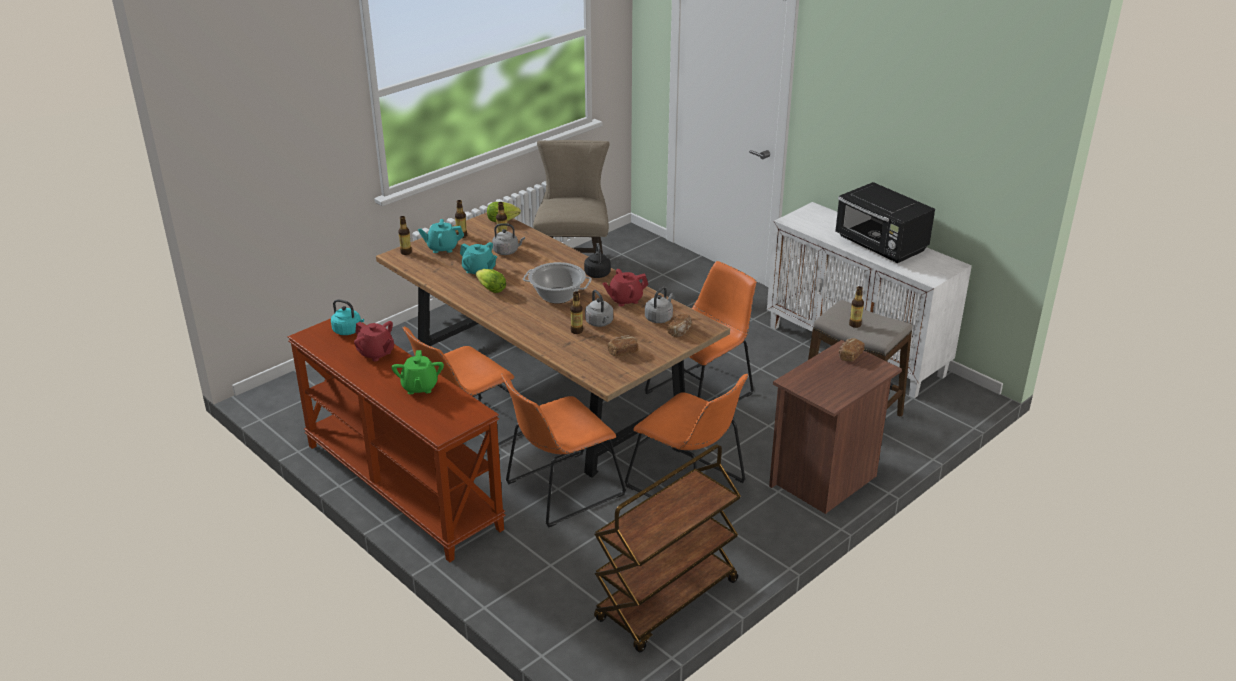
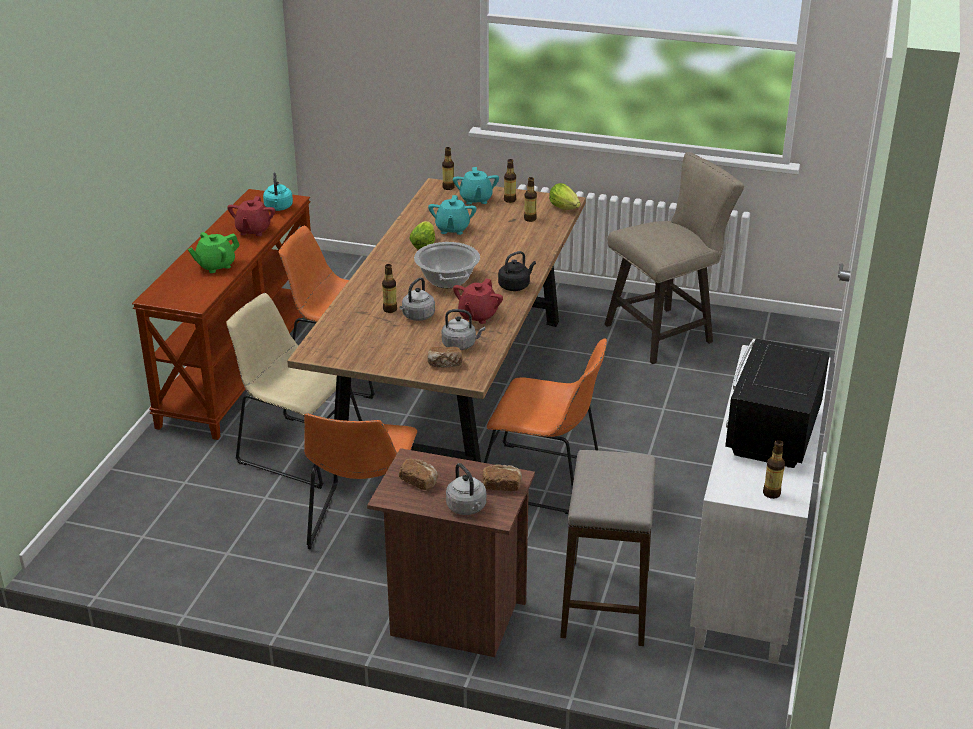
camera: 60 degrees right, 0 degrees up
(442, 248) = (475, 199): turquoise teapot -> turquoise teapot turned 150 degrees counterclockwise
(507, 251) = (505, 229): grey kettle -> grey kettle (467, 508)
(560, 490) = (297, 450): orange chair -> beige chair
(622, 352) = (373, 344): bread -> bread (419, 481)
(625, 300) = (477, 316): red teapot -> red teapot turned 105 degrees counterclockwise
(667, 602) = (173, 568): brown cart -> none
(855, 324) = (601, 480): bottle -> bottle (771, 493)

